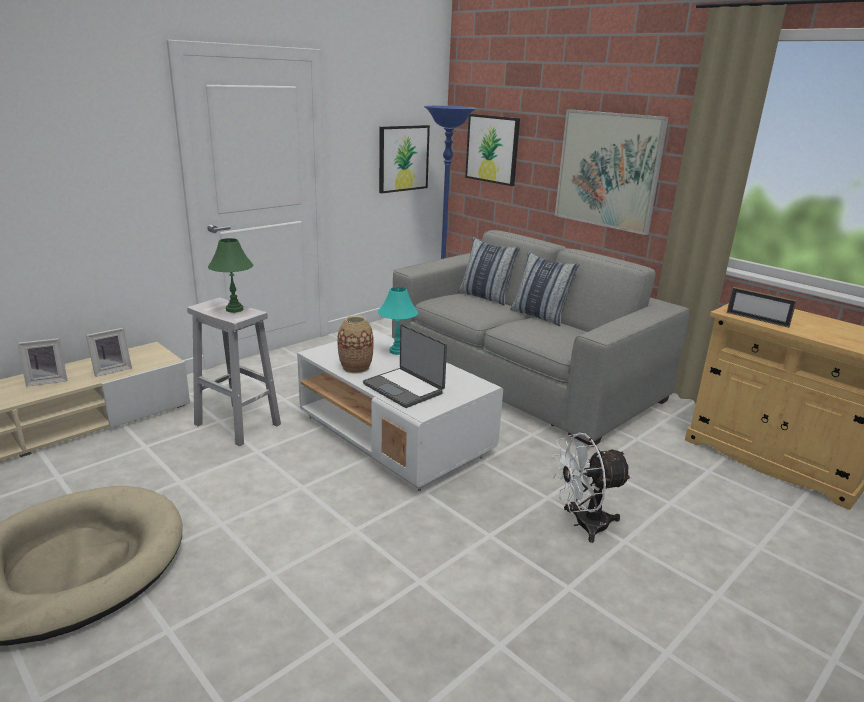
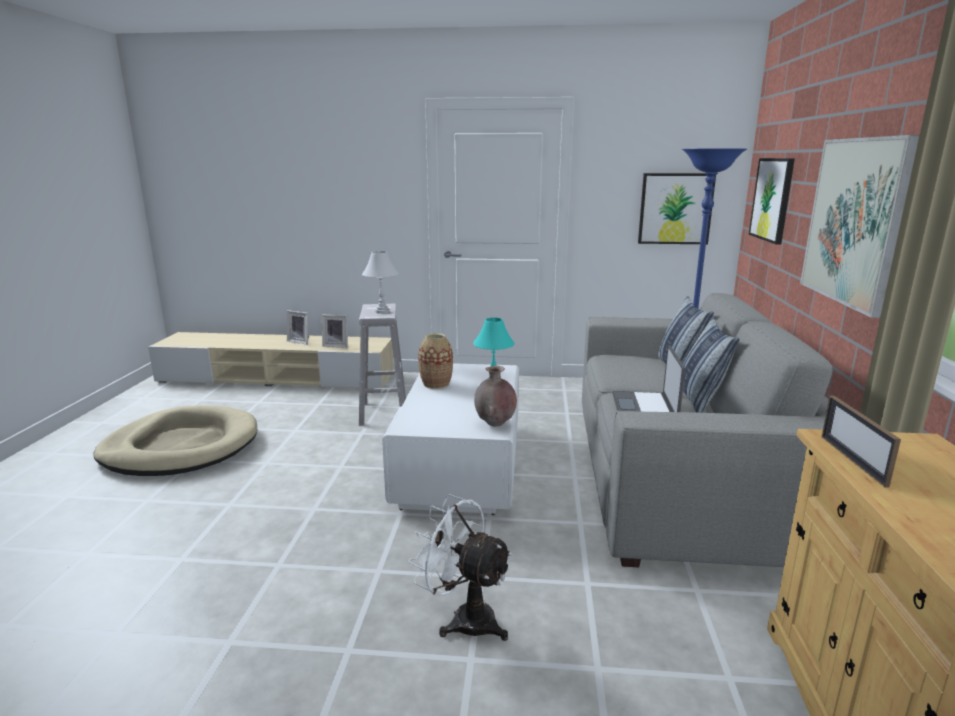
camera: 50 degrees right, 5 degrees down
(234, 309) = (382, 311): green table lamp -> white table lamp
(404, 388) = (433, 409): laptop -> laptop (645, 409)
(469, 380) = (495, 424): none -> brown vase

